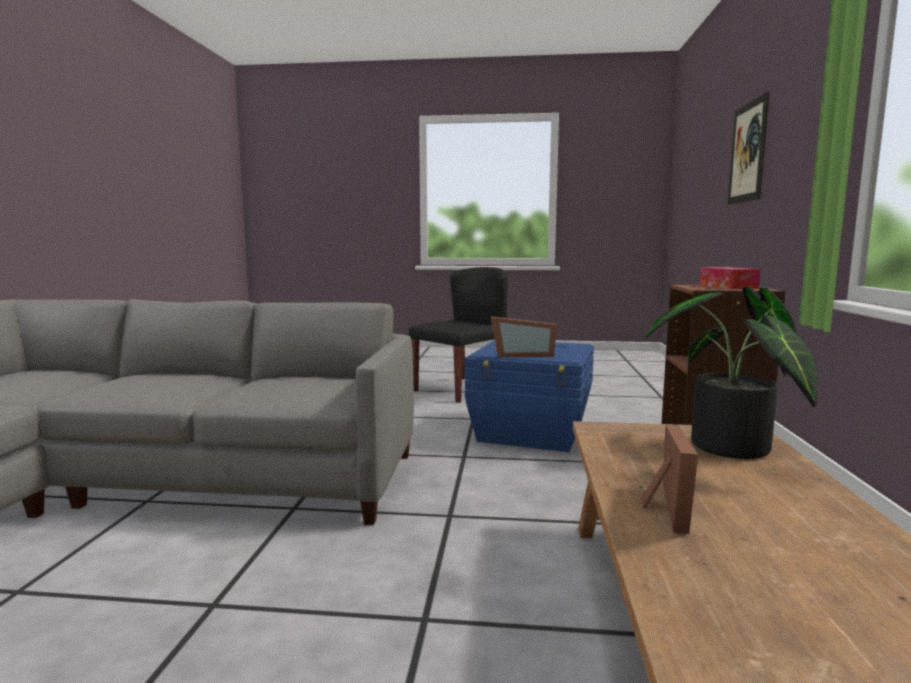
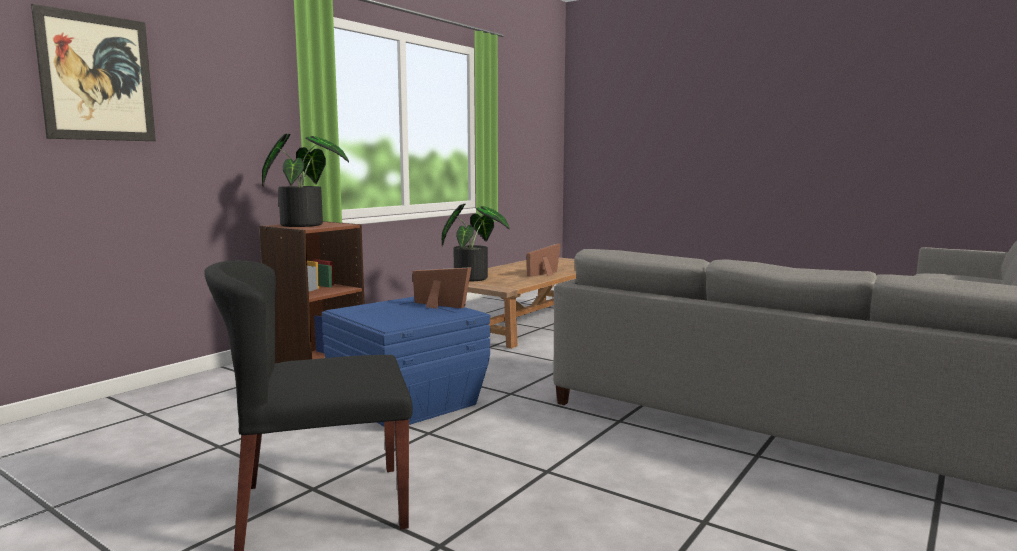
camera: 150 degrees left, 0 degrees up
(727, 287) = (306, 224): tissue box -> potted plant

